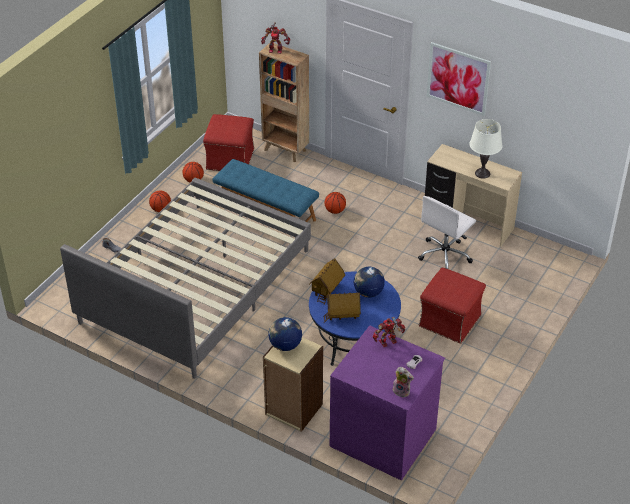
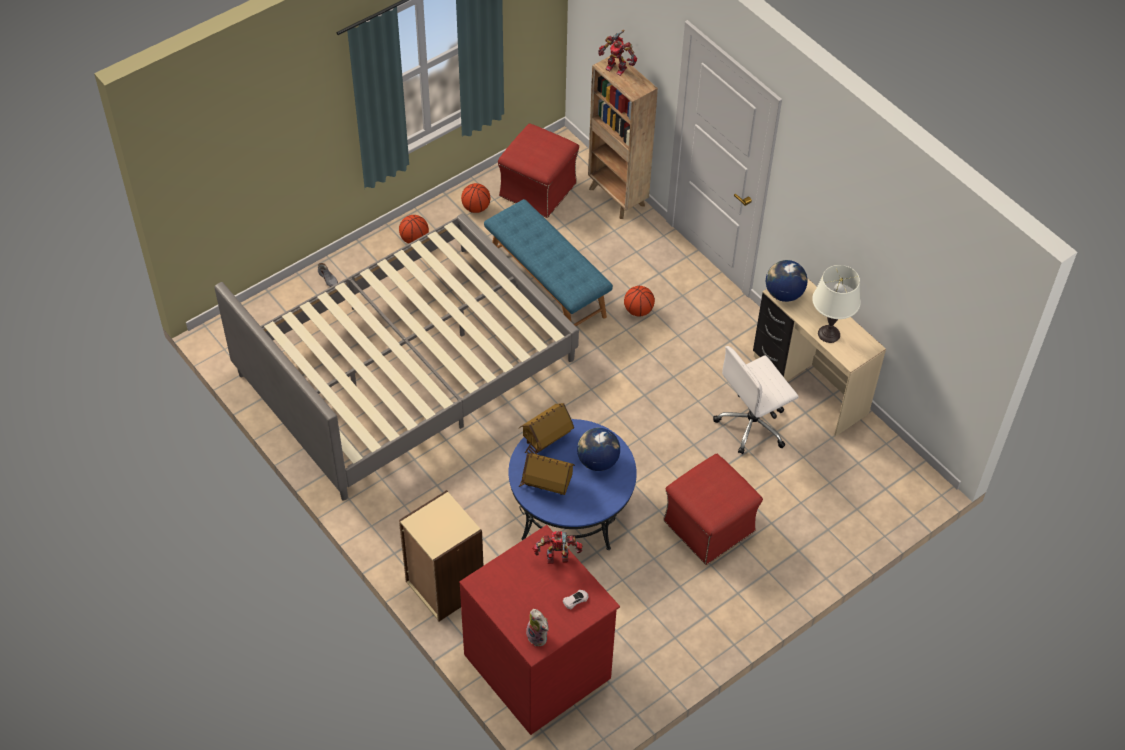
camera: 20 degrees right, 10 degrees up
(285, 345) = (434, 513): globe -> globe (783, 294)
(384, 436) = (539, 665): purple dresser -> red dresser
(458, 78) = (826, 195): picture -> none

